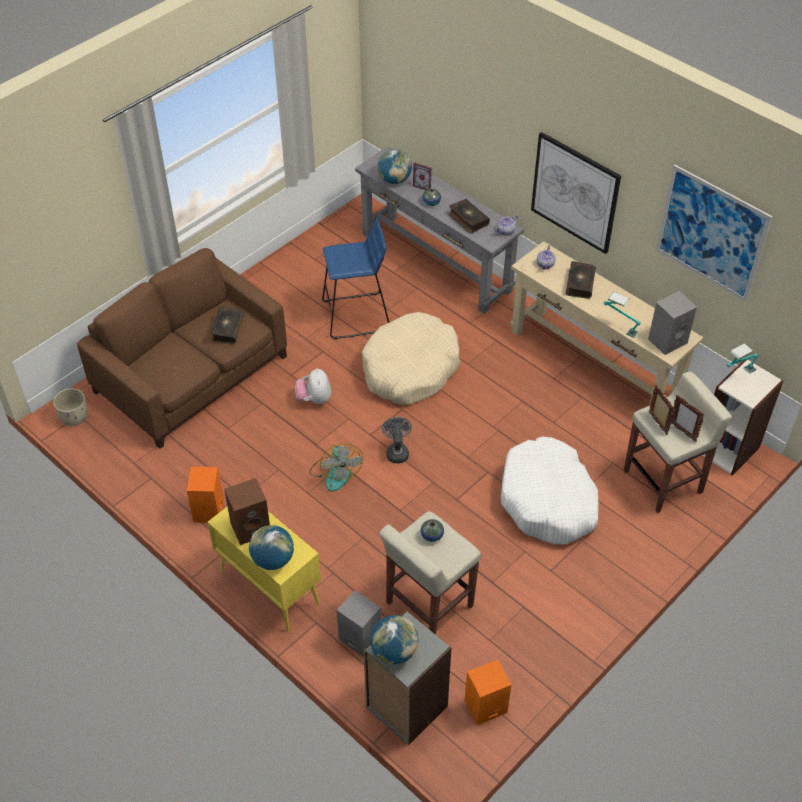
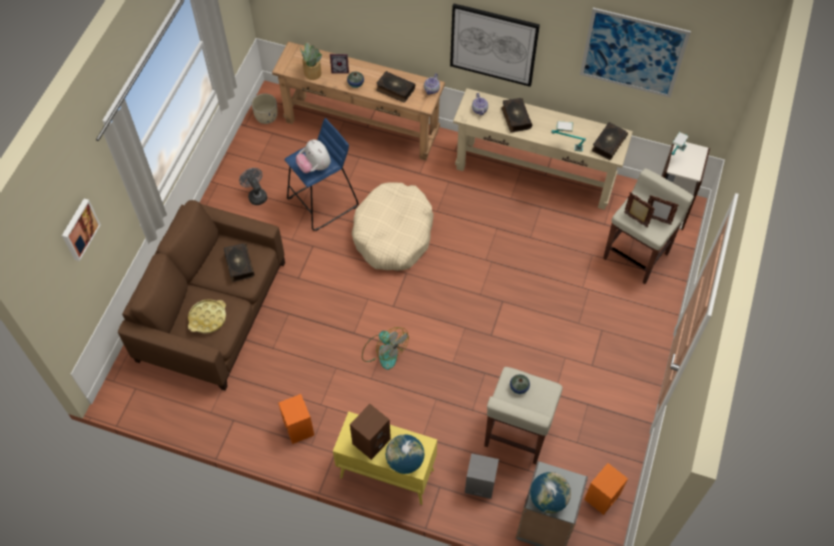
camera: 25 degrees left, 10 degrees up
(62, 209) = (79, 229): none -> picture
(74, 417) = (133, 392): beige planter -> beige planter (266, 116)
(169, 365) = (208, 318): none -> yellow tray
(314, 399) = (330, 292): plush toy -> plush toy (314, 167)
(394, 180) = (312, 72): globe -> potted plant
(397, 451) = (422, 312): grey fan -> grey fan (256, 195)
(435, 262) = (361, 127): grey console table -> brown console table
(548, 500) = (560, 307): white dog bed -> none
(667, 340) = (608, 144): grey speaker -> book

